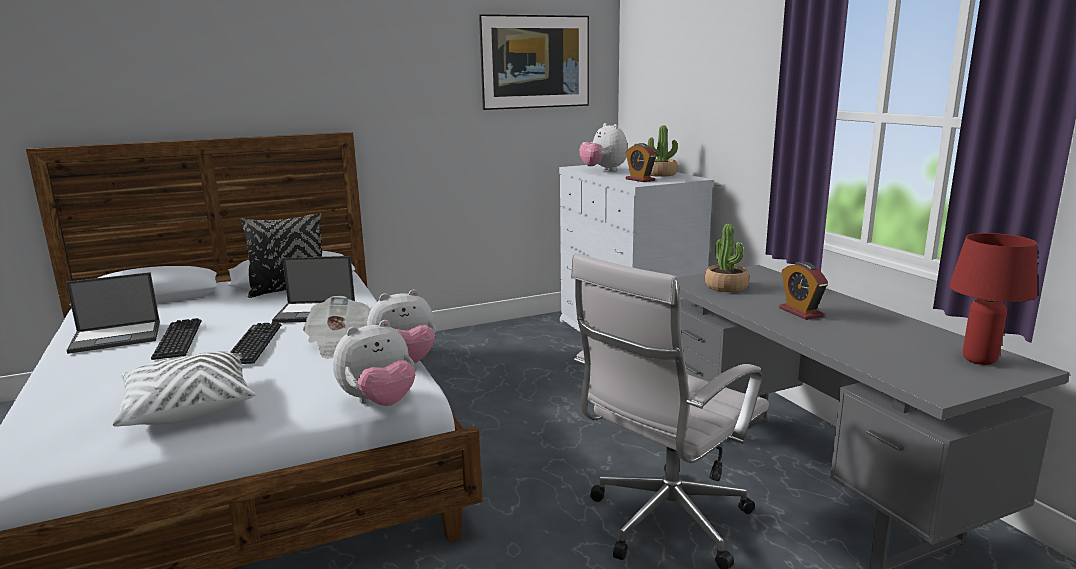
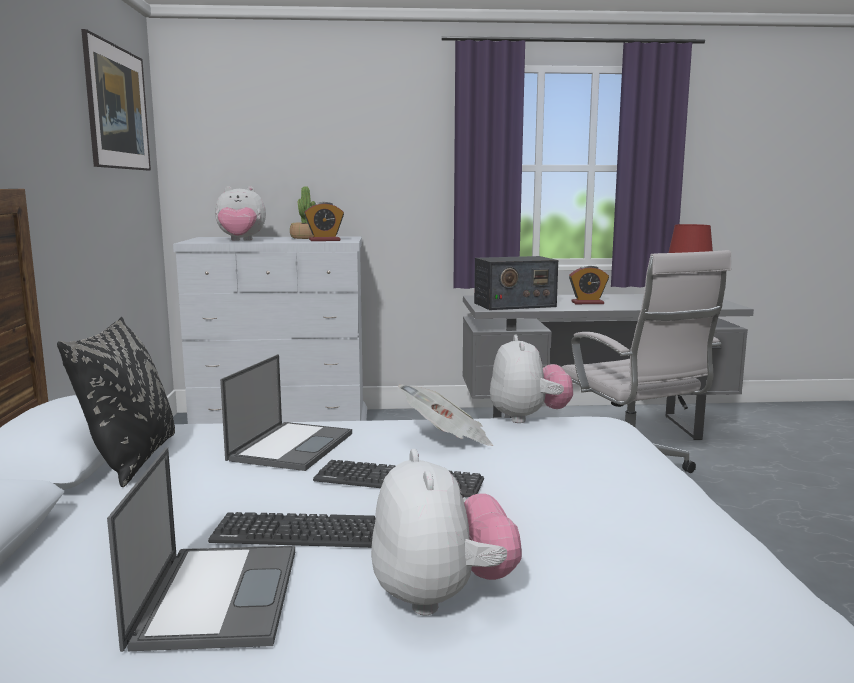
camera: 70 degrees left, 5 degrees down
(188, 406) = (619, 515): white pillow -> none
(379, 402) = (635, 432): plush toy -> plush toy (441, 597)
(726, 287) = (514, 305): potted plant -> radio

